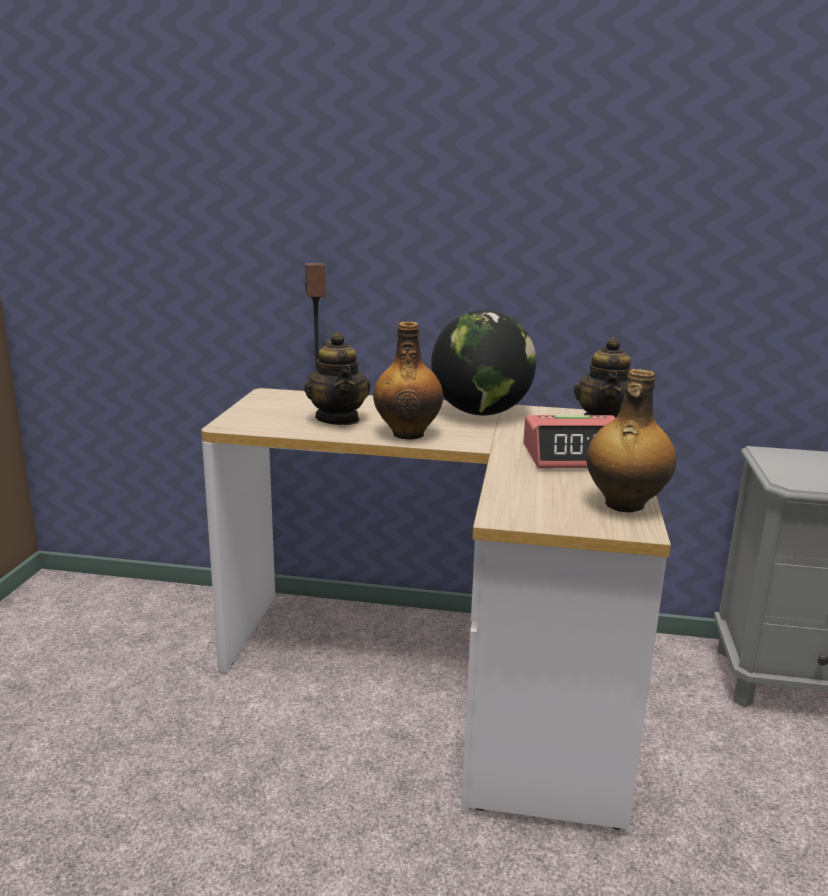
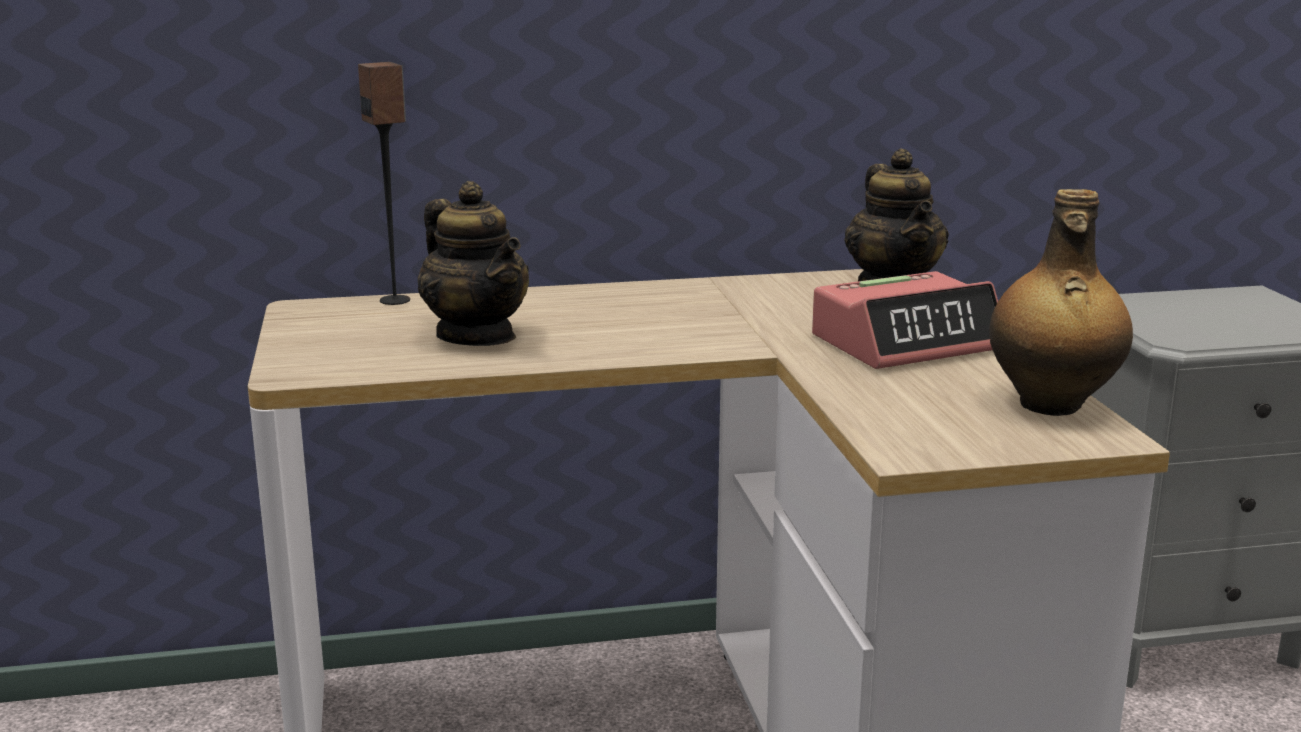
camera: 20 degrees left, 0 degrees up
(408, 433) = (618, 344): bottle -> none
(480, 413) = (694, 295): globe -> none

